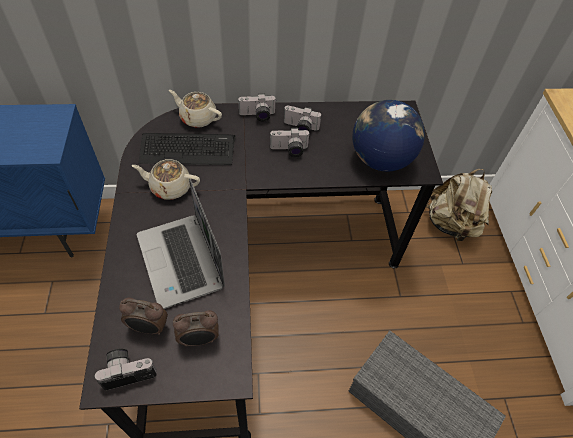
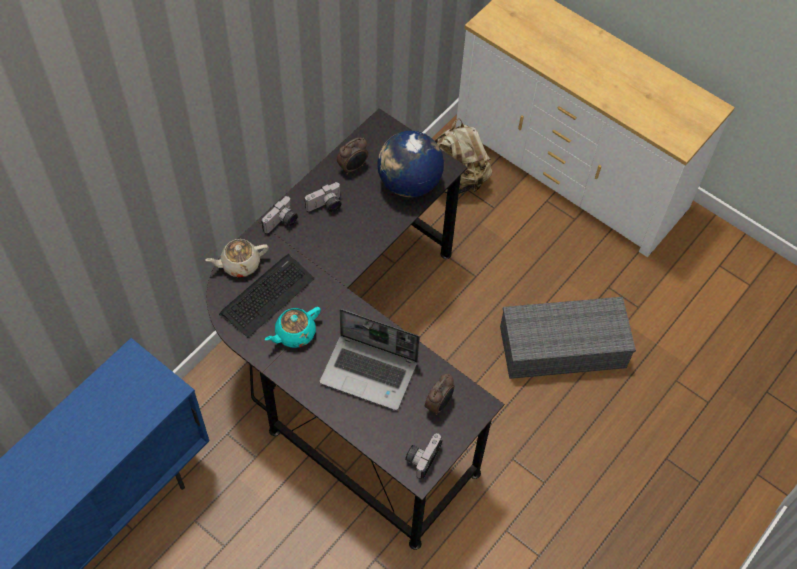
camera: 45 degrees left, 5 degrees up
(149, 327) = (402, 426): alarm clock -> alarm clock (353, 167)
(170, 187) = (294, 333): beige teapot -> turquoise teapot
(289, 150) = (340, 231): camera -> none

